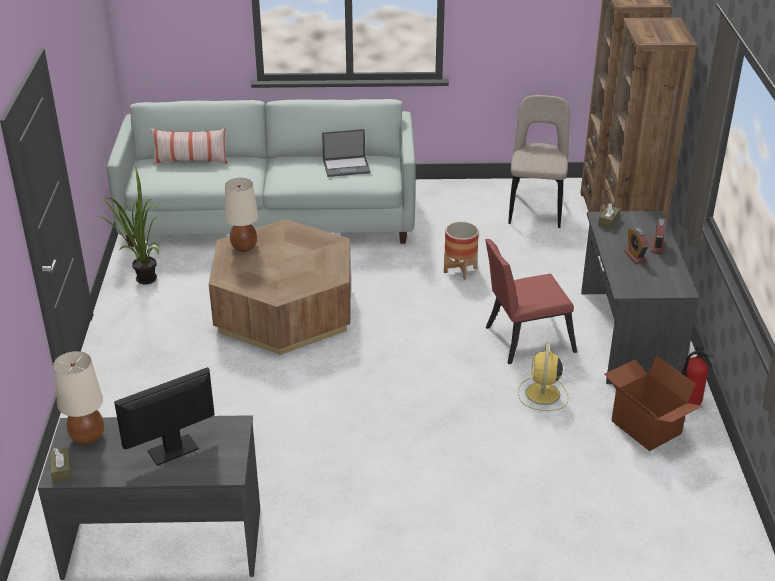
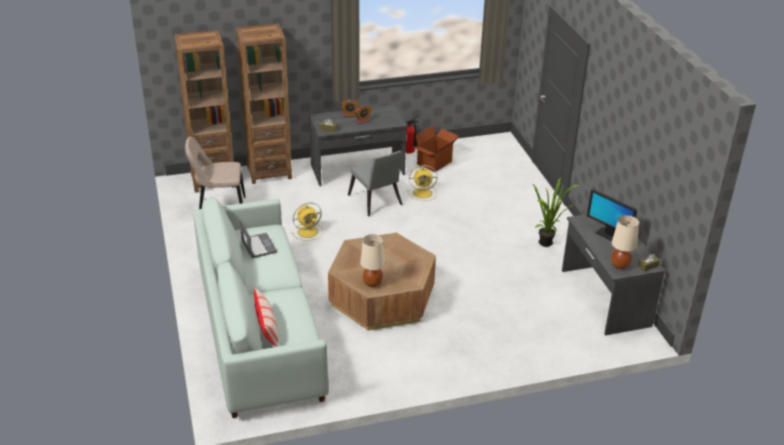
camera: 105 degrees left, 0 degrees up
(141, 280) = (370, 378): potted plant -> potted plant (548, 245)
(460, 270) = (308, 231): planter -> yellow fan
(524, 340) = (376, 202): red chair -> grey chair

